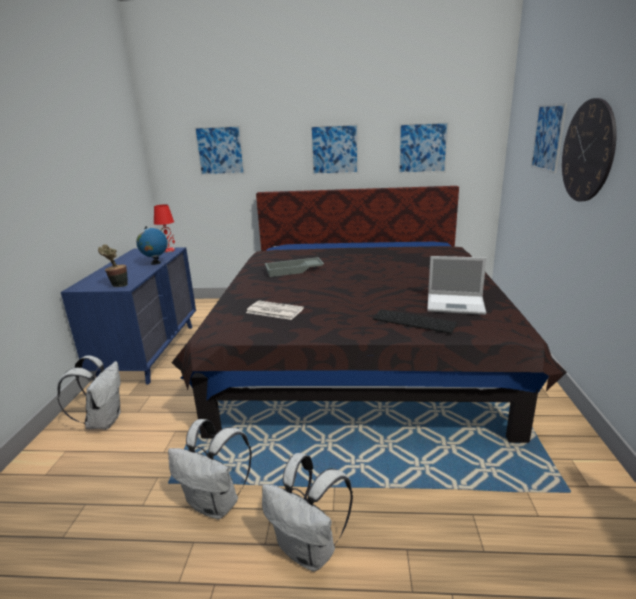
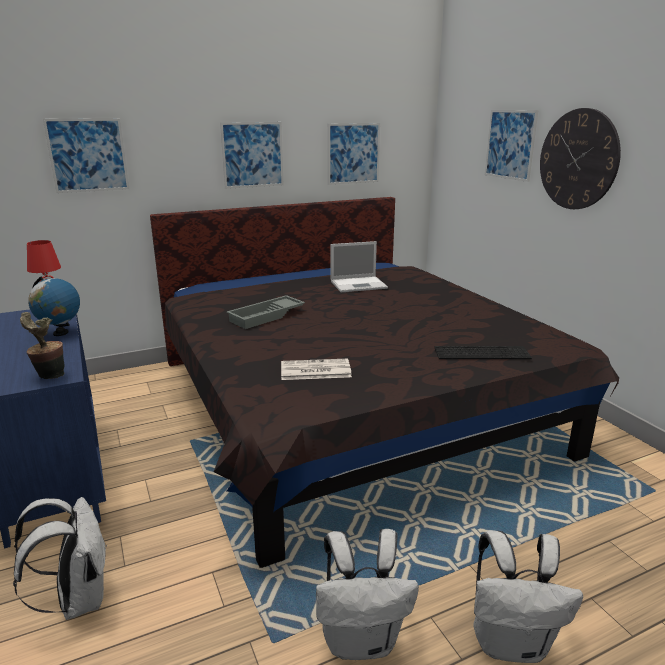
camera: 30 degrees left, 0 degrees up
(456, 304) = (495, 328): laptop -> laptop (359, 284)

